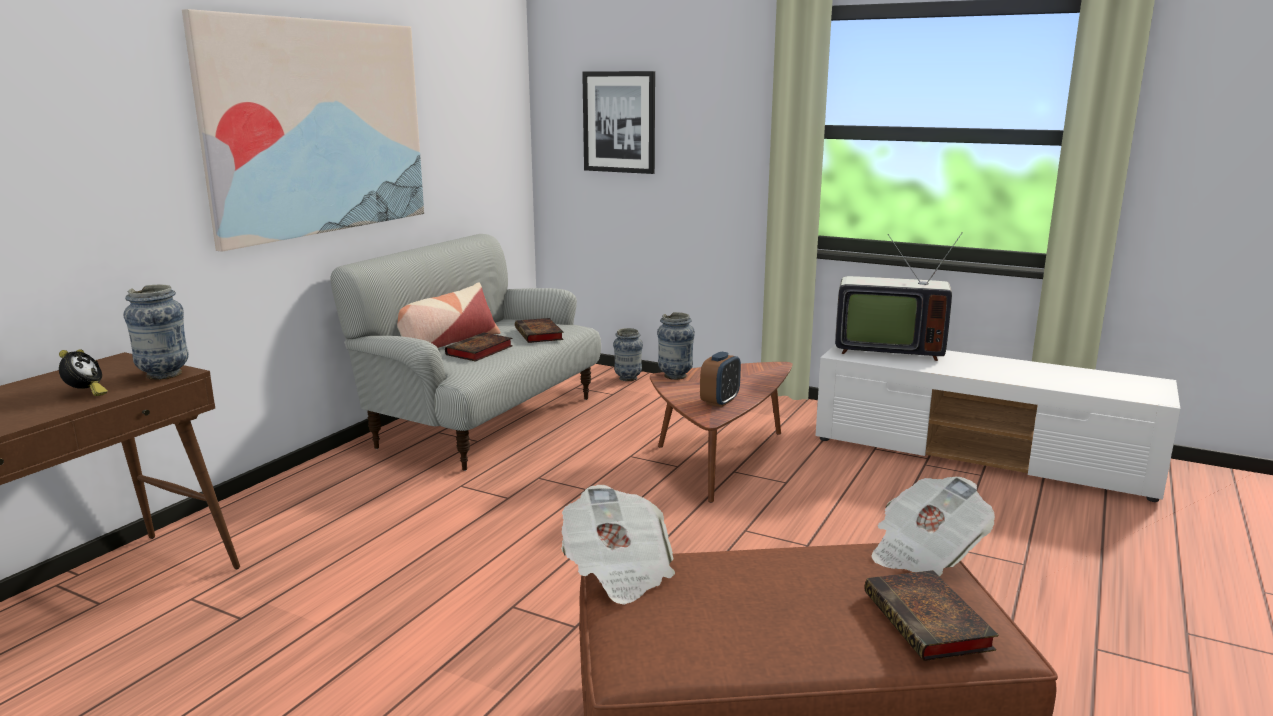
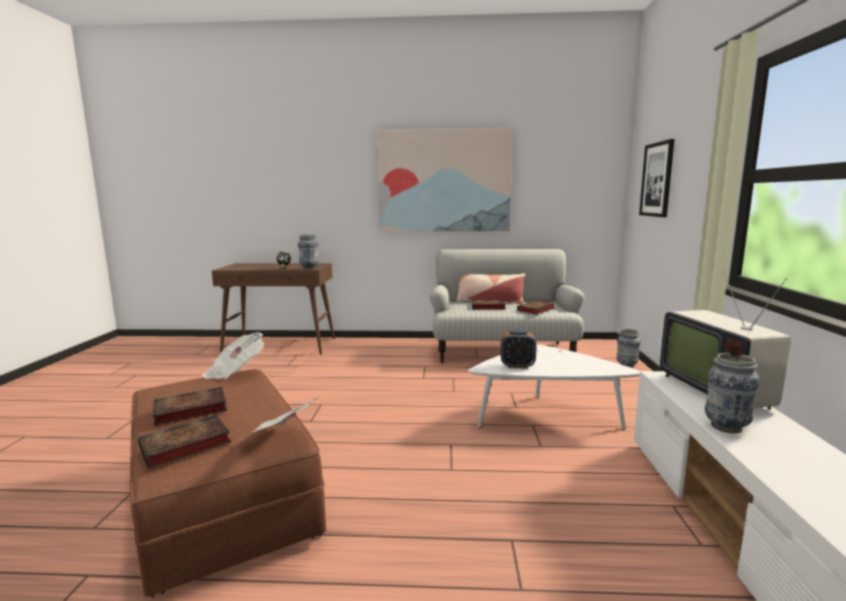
camera: 65 degrees right, 5 degrees down
(675, 376) = (544, 349): vase -> vase (726, 427)
(719, 458) = (546, 416): brown coffee table -> white coffee table
(791, 619) = (188, 410): none -> book

